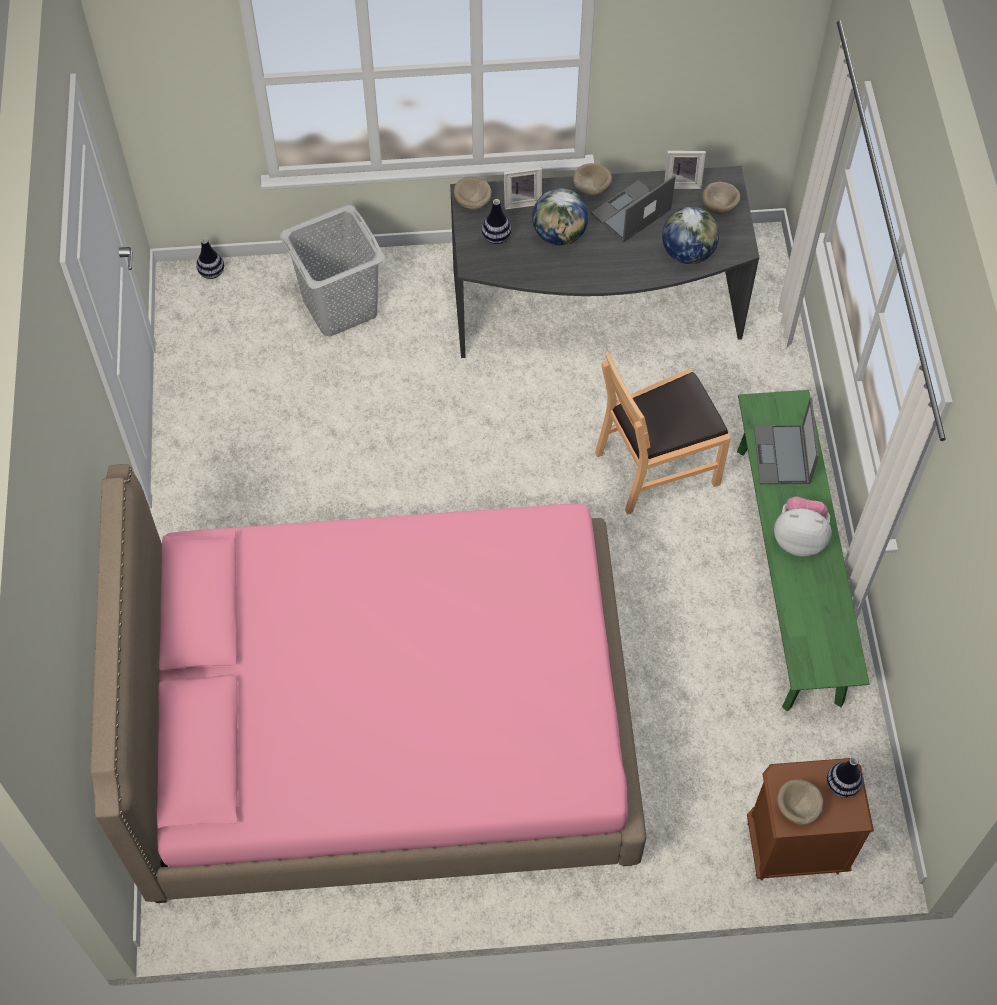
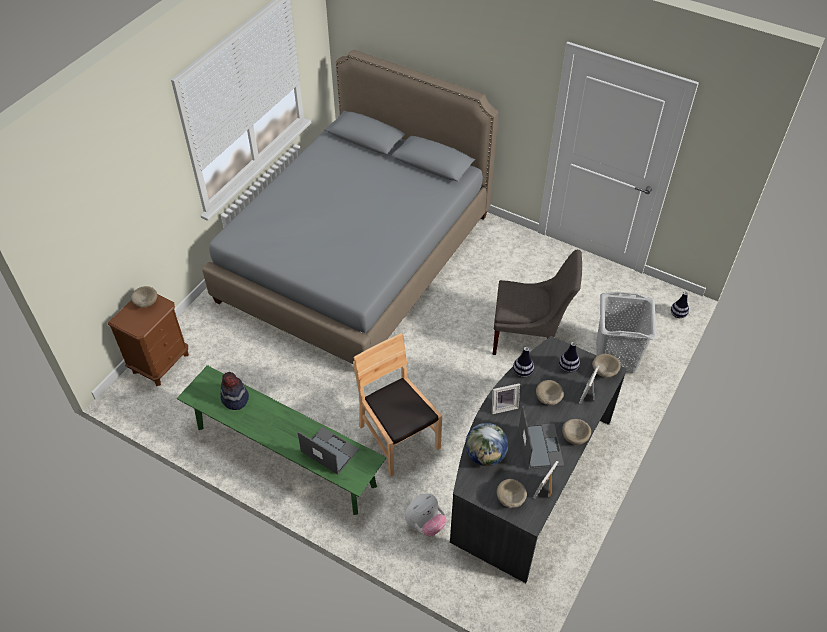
camera: 125 degrees right, 10 degrees down
(380, 412) = (529, 338): none -> grey chair
(386, 726) = (356, 257): pink bed -> grey bed
(559, 235) = (548, 398): globe -> beige bowl
(607, 270) = (503, 406): none -> picture frame
(656, 466) = (398, 438): brown chair -> brown chair turned 45 degrees counterclockwise
(799, 538) = (275, 423): plush toy -> plush toy (425, 523)
(808, 612) = (235, 398): none -> hat
(842, 785) = (136, 324): vase -> vase (522, 372)

